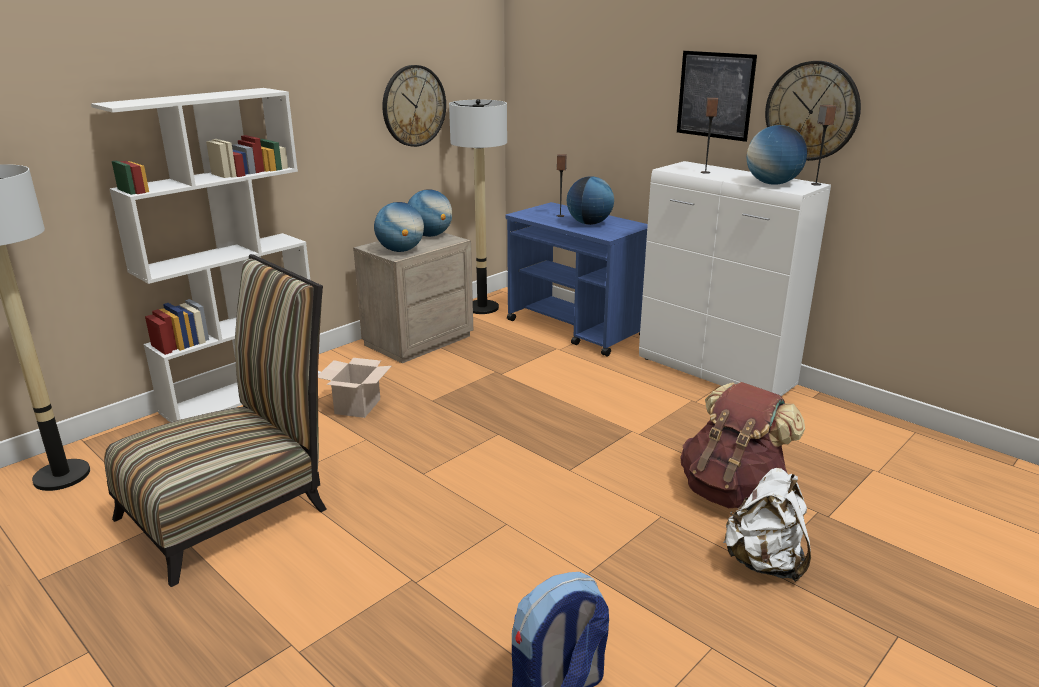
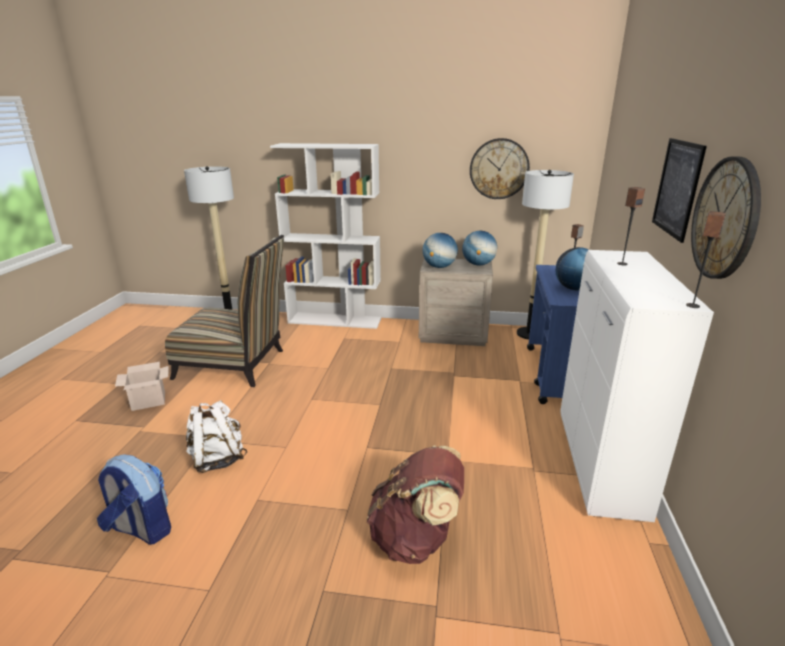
camera: 55 degrees right, 0 degrees up
(357, 406) = (358, 351): cardboard box -> cardboard box (149, 400)
(764, 562) = (330, 590): white backpack -> white backpack (217, 459)
(772, 183) = (645, 290): globe -> none

